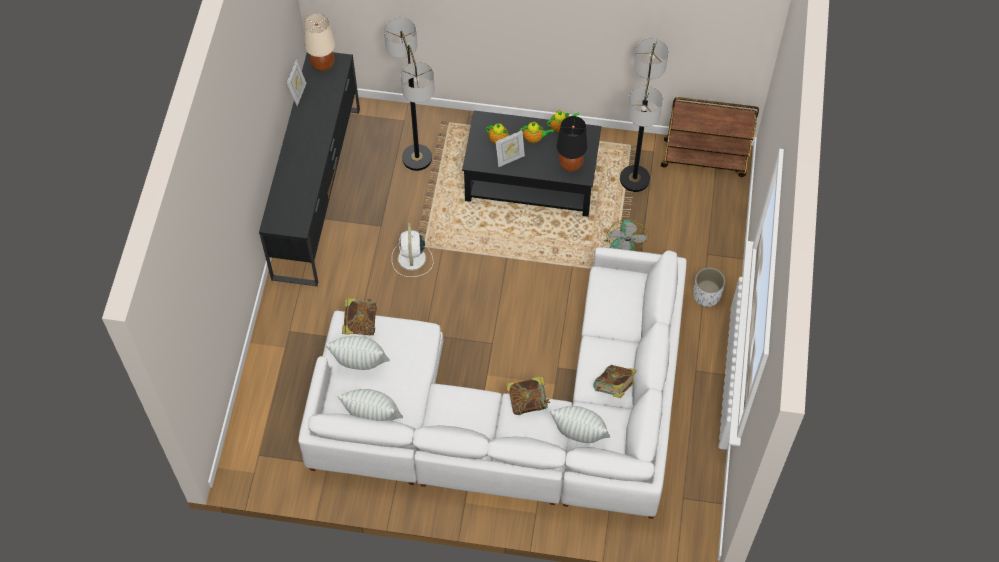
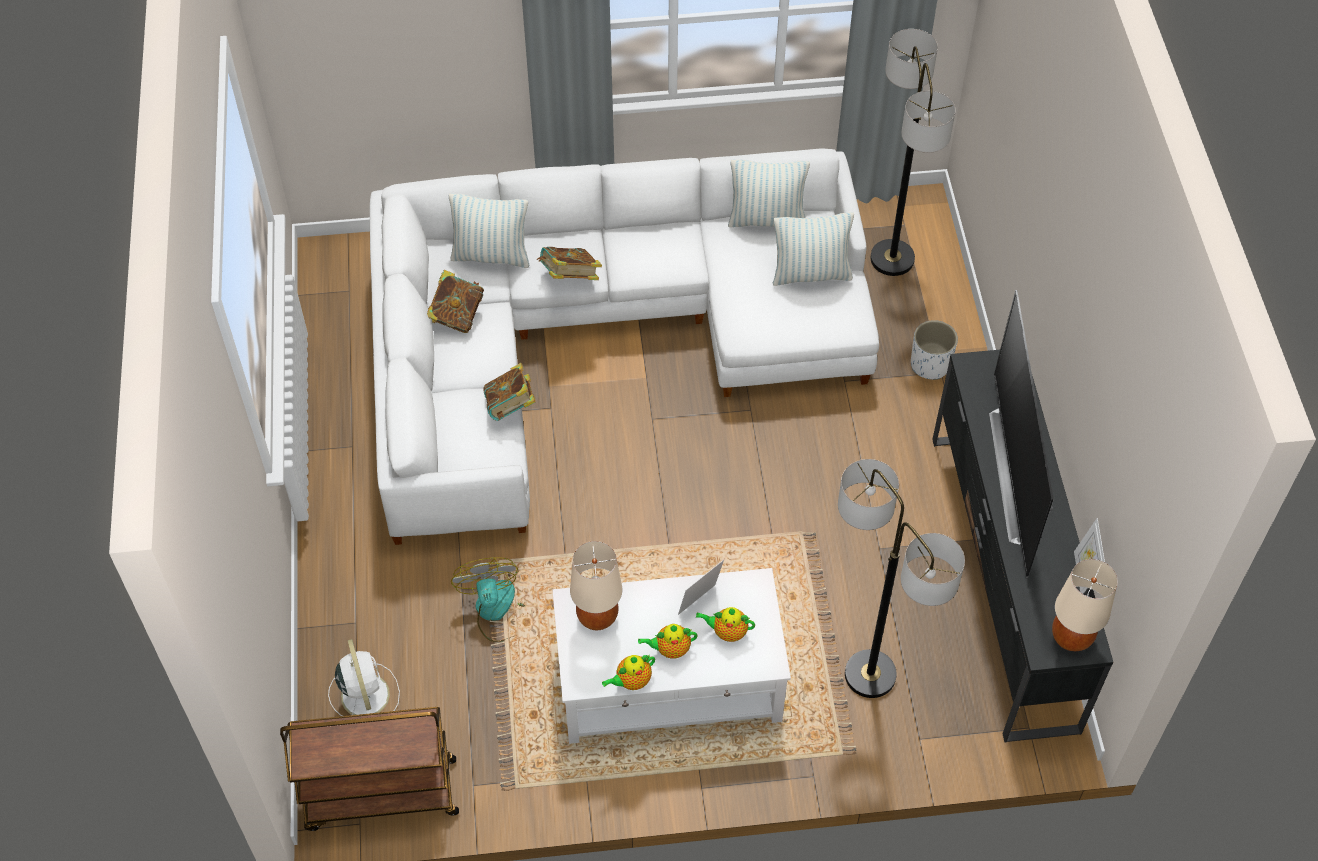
camera: 165 degrees right, 5 degrees down
(304, 154) = (1019, 475): none -> television
(360, 324) = (833, 324): book -> book (511, 407)
(412, 259) = (811, 509): white fan -> white fan (364, 693)
(530, 180) = (670, 681): black coffee table -> white coffee table
(571, 164) = (597, 617): black table lamp -> beige table lamp
(634, 179) = (497, 724): floor lamp -> floor lamp (892, 258)
(706, 295) = (349, 557): white planter -> white planter (930, 364)

